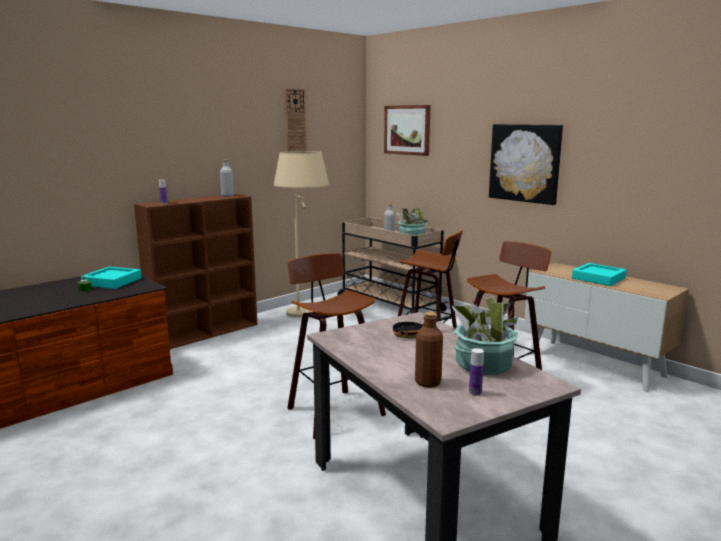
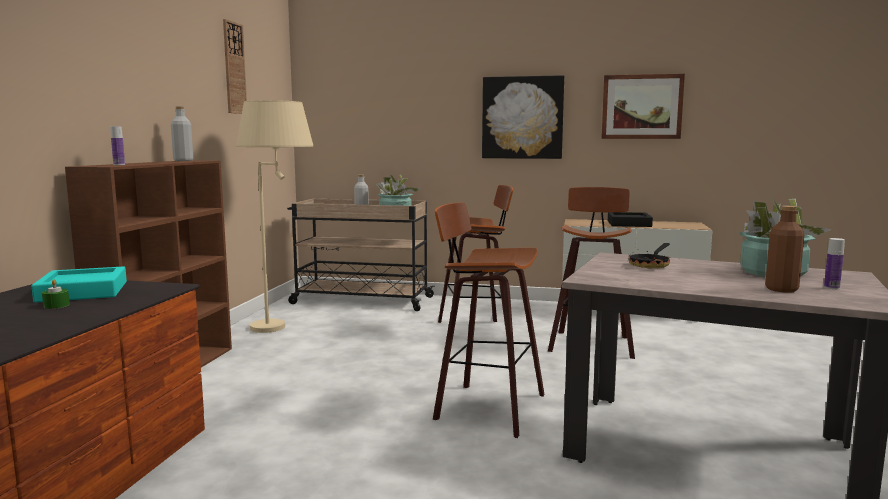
camera: 35 degrees left, 5 degrees down
(407, 130) = (360, 88): picture -> picture (641, 107)
(598, 278) = (629, 224): turquoise tray -> black tray

